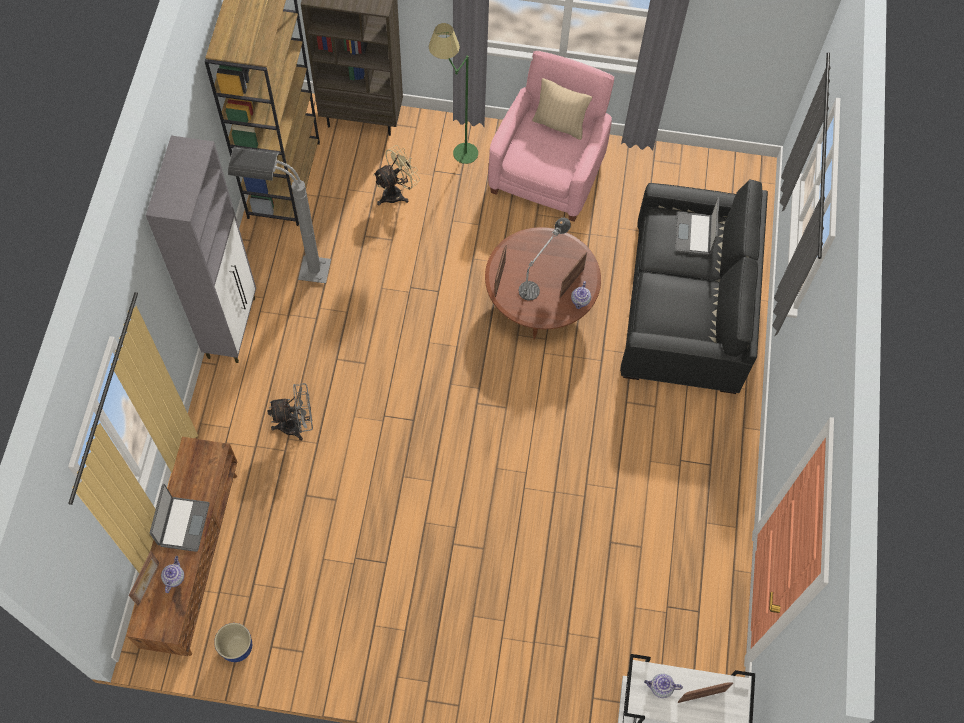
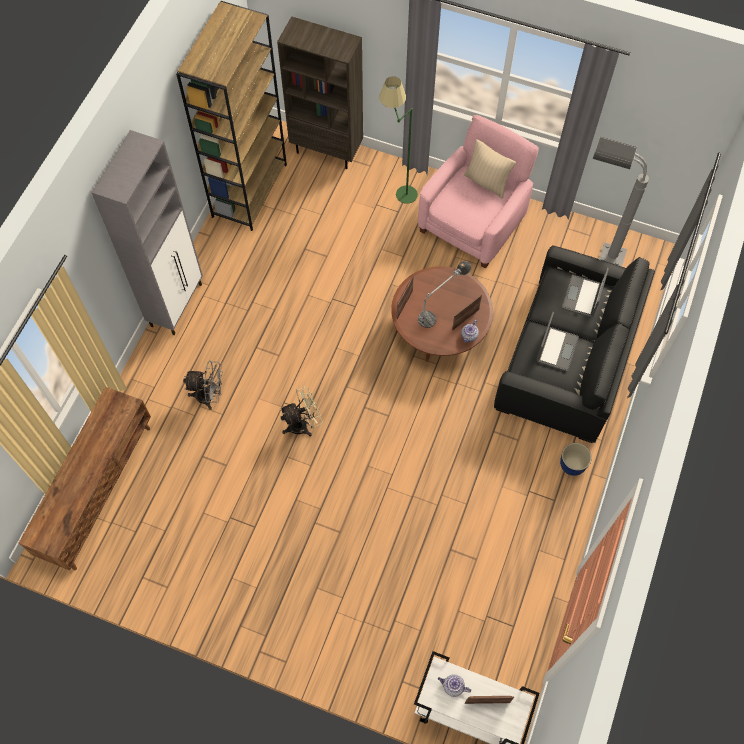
camera: 15 degrees right, 0 degrees up
(149, 584) = (47, 503): picture frame -> none
(174, 577) = (69, 502): teapot -> none
(183, 524) = (87, 459): laptop -> laptop (556, 349)
(237, 648) = (114, 573): planter -> planter (572, 466)
(294, 269) = (240, 266): grey floor lamp -> grey floor lamp (595, 252)
(396, 193) = (340, 217): beige fan -> beige fan (303, 424)

